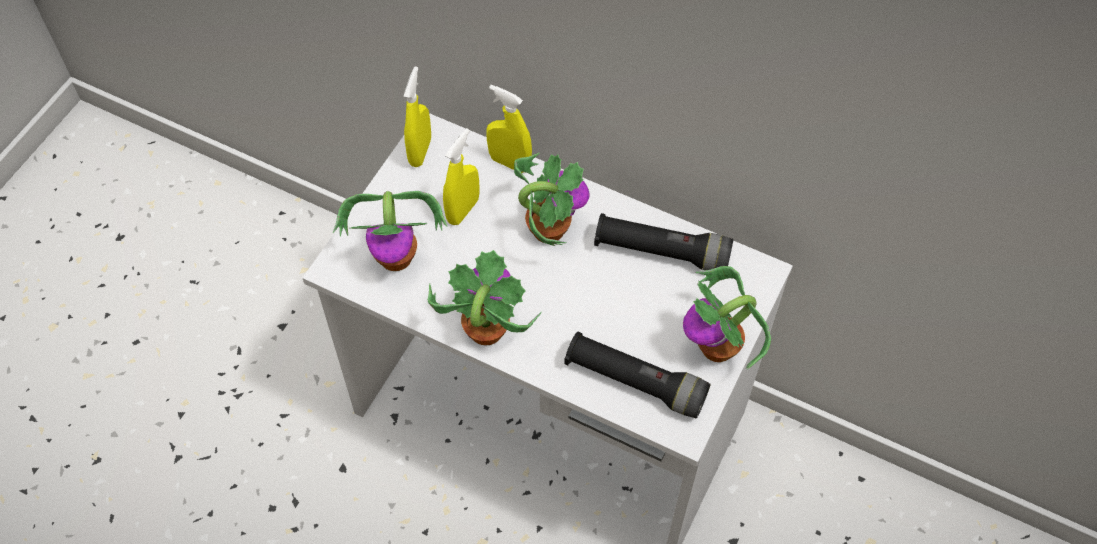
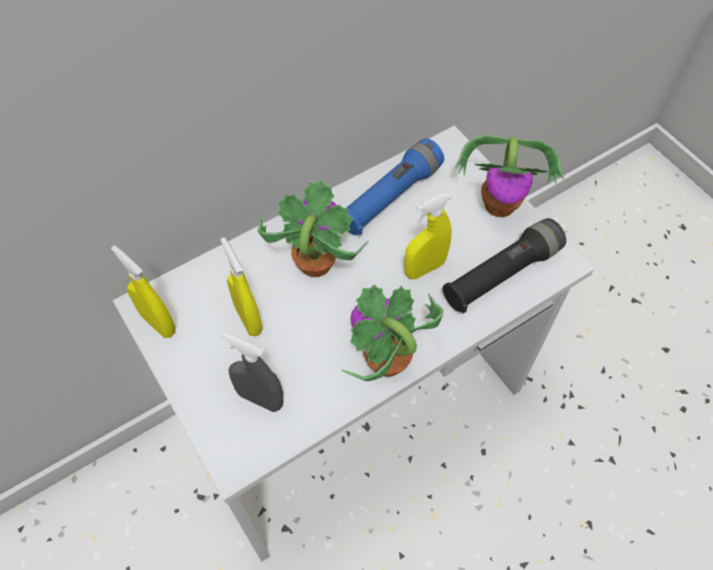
camera: 60 degrees left, 0 degrees up
(397, 257) = (260, 398): potted plant -> grey spray bottle
(509, 162) = (225, 259): yellow spray bottle -> yellow spray bottle (424, 268)
(662, 252) = (390, 197): black flashlight -> blue flashlight

